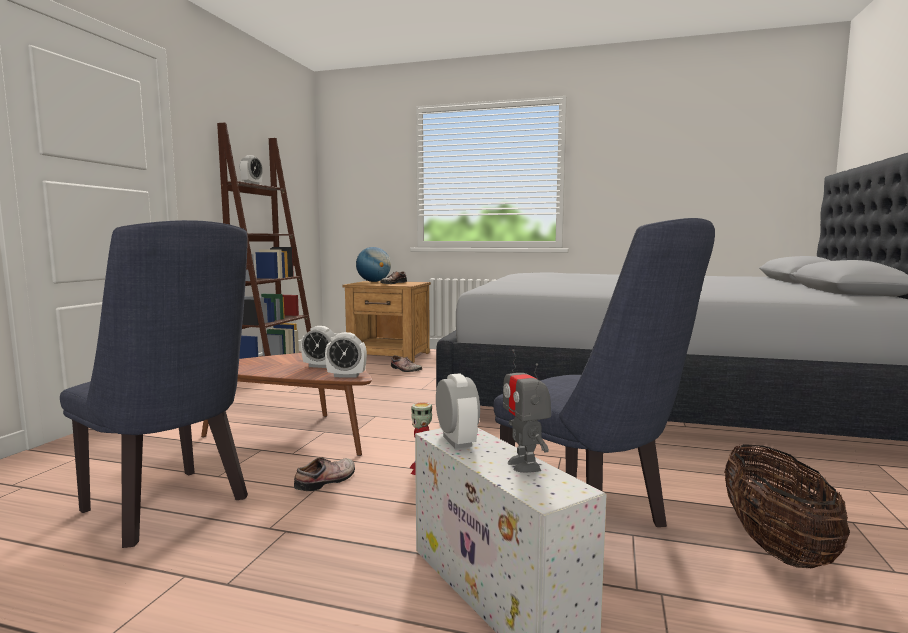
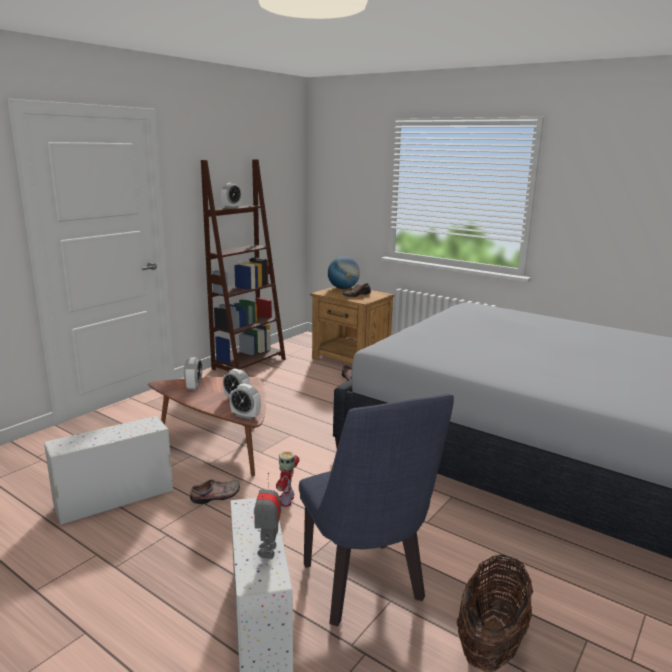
camera: 20 degrees right, 10 degrees up
(172, 508) = (113, 499): blue chair -> white storage box
(457, 441) = (248, 515): alarm clock -> alarm clock (194, 386)

